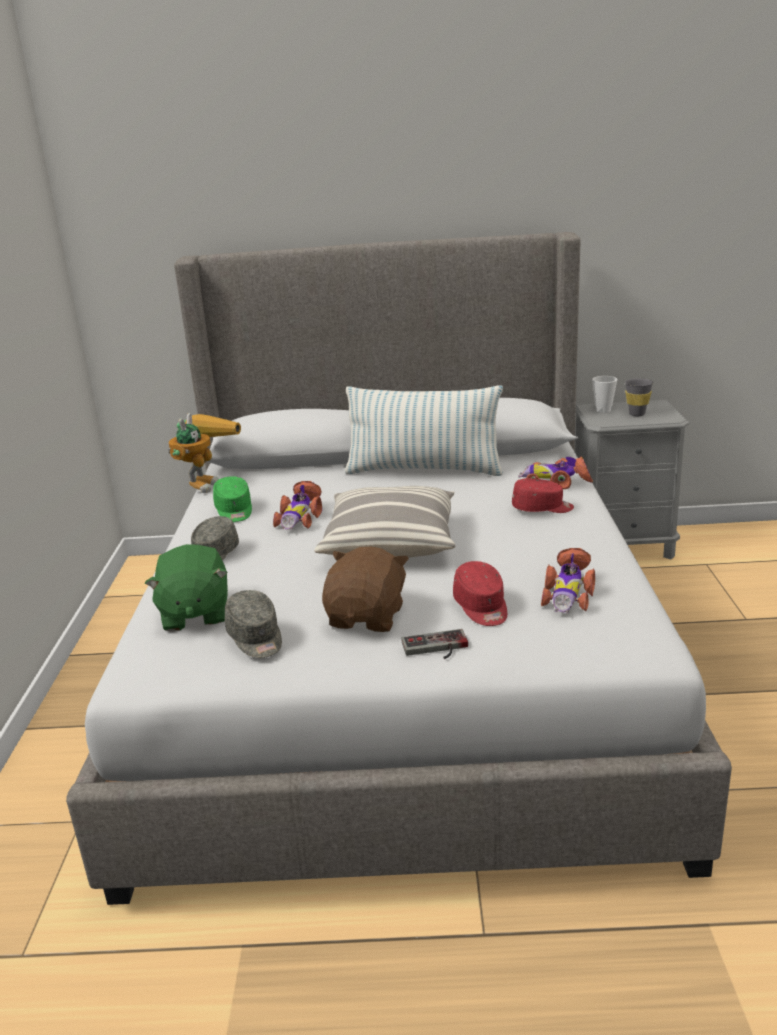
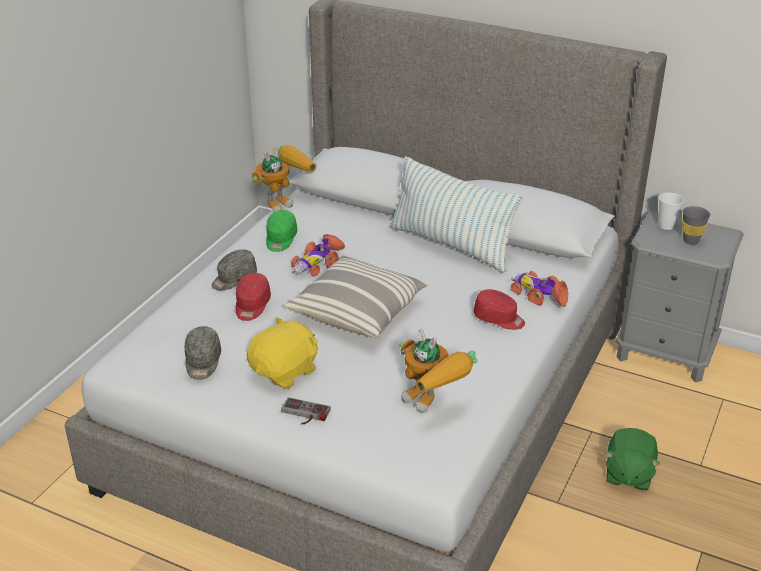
camera: 25 degrees right, 10 degrees up
(194, 614) = (184, 327): green plush toy -> green plush toy (628, 474)
(367, 617) = (285, 372): brown plush toy -> yellow plush toy
(481, 607) = (363, 393): red cap -> red cap (252, 305)
(568, 594) = (433, 405): toy car -> toy robot

